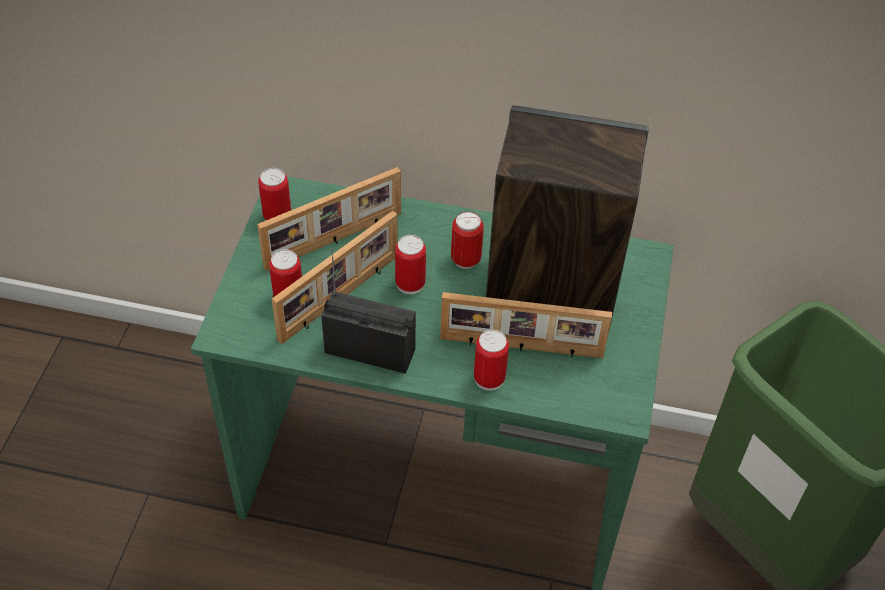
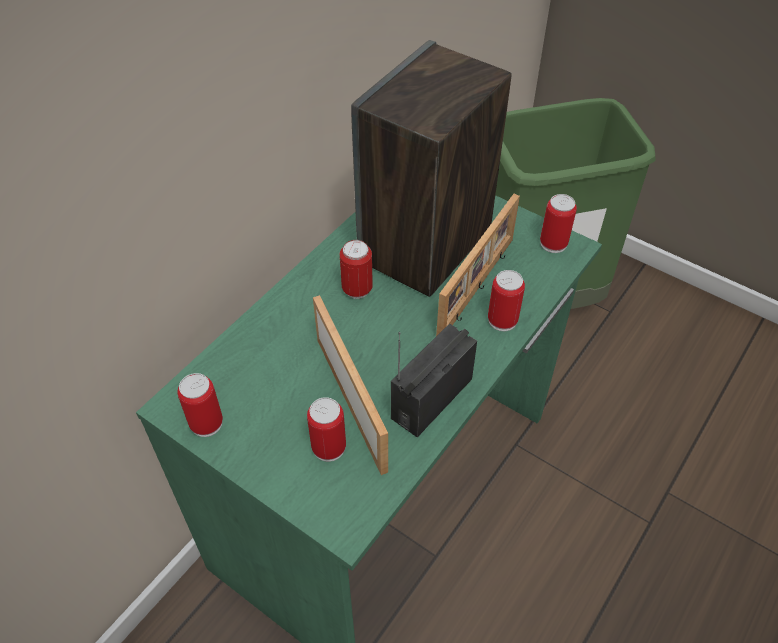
camera: 65 degrees left, 0 degrees up
(334, 241) = (273, 383): picture frame -> none
(410, 283) = (363, 339): can -> can (553, 243)

